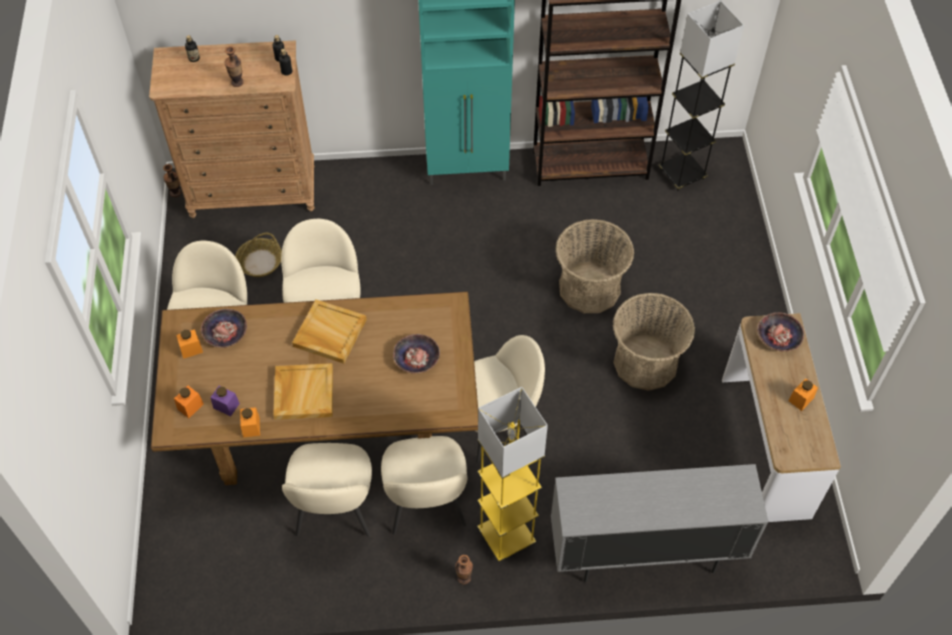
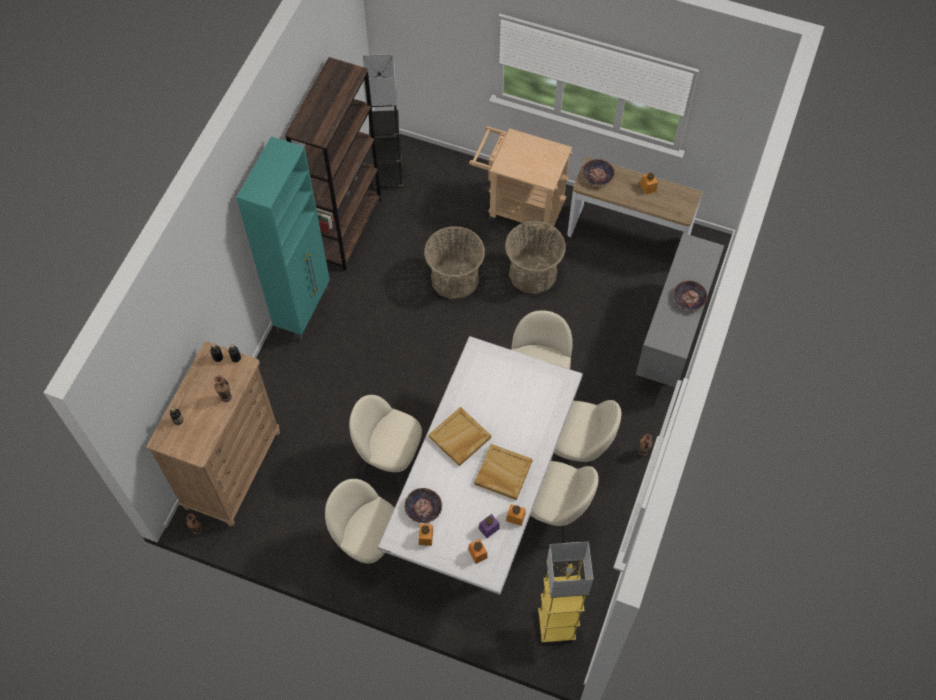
camera: 65 degrees left, 5 degrees up
(260, 262) = (308, 489): basket -> none
(329, 423) = (482, 491): brown dining table -> white dining table
(416, 358) = (510, 390): bowl -> bowl (688, 299)
(506, 537) = (624, 414): yellow floor lamp -> yellow floor lamp (556, 626)
(728, 312) = (519, 207): none -> beige cart

